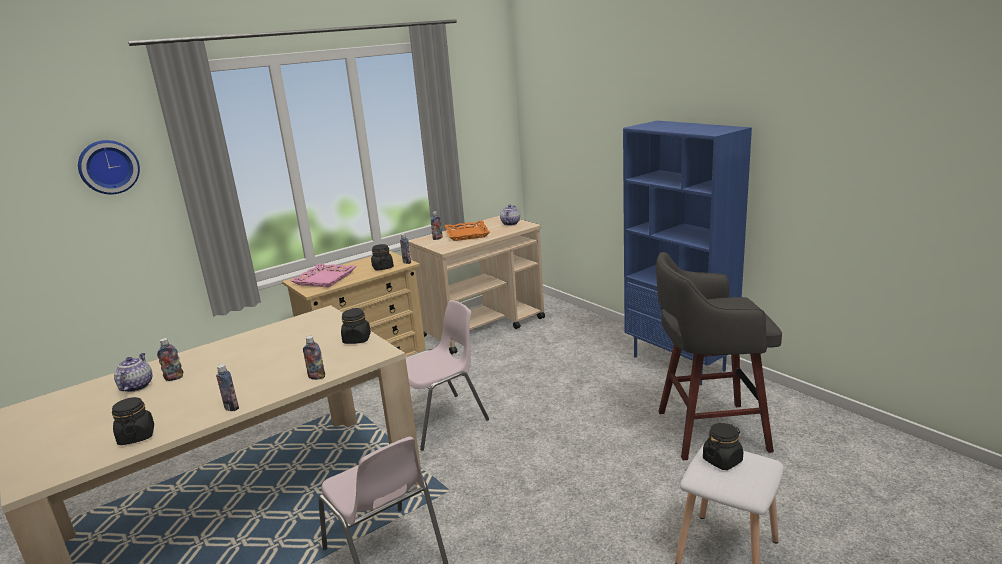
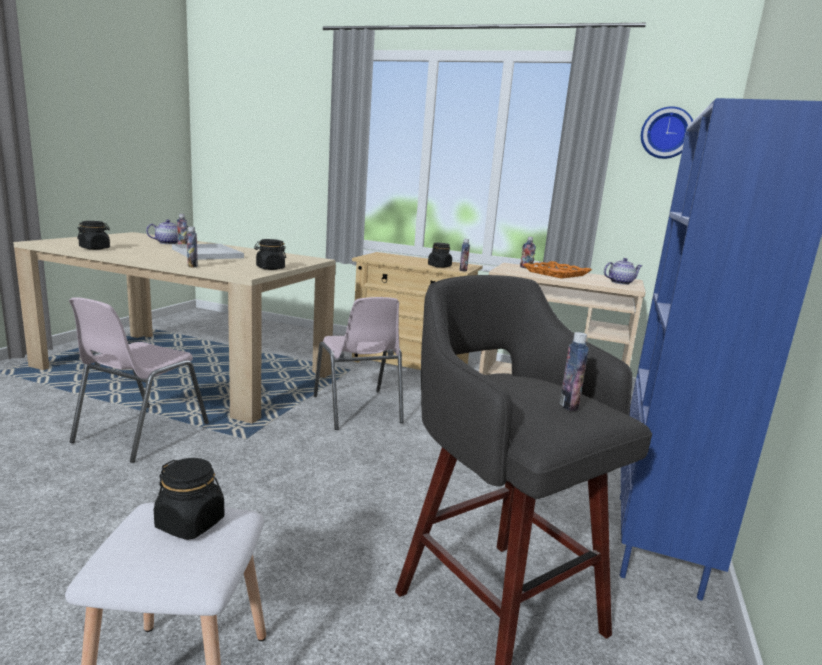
camera: 55 degrees right, 5 degrees down
(108, 166) = (299, 124): wall clock -> wall clock (666, 133)
(231, 408) = (136, 257): bottle -> bottle (568, 405)
(242, 365) = (208, 253): none -> white tray
(324, 279) = (392, 258): pink tray -> none
(441, 420) = (357, 410): pink chair -> pink chair turned 45 degrees clockwise

